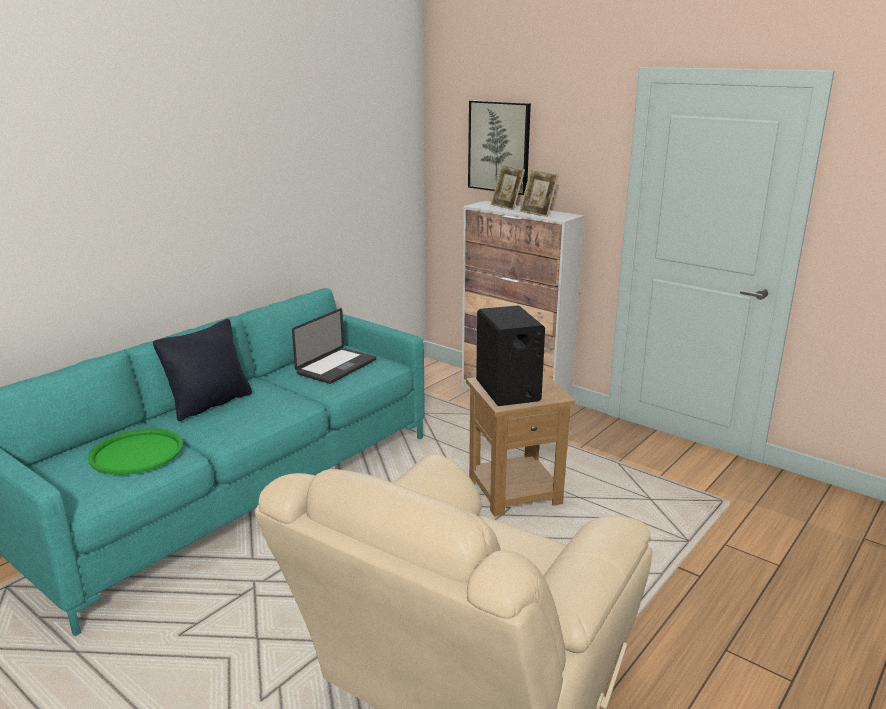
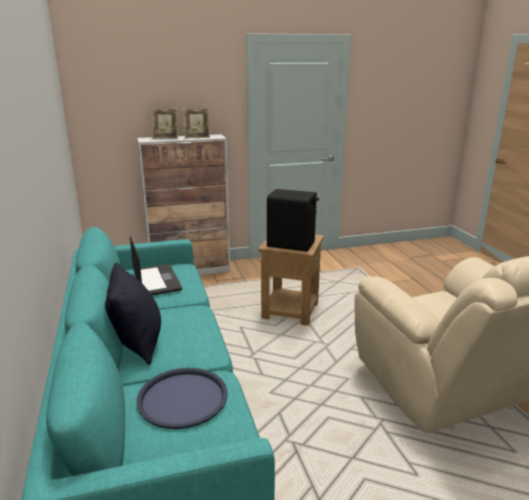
camera: 55 degrees left, 0 degrees up
(136, 453) = (182, 398): green tray -> blue tray
(499, 147) = (143, 95): picture -> none

